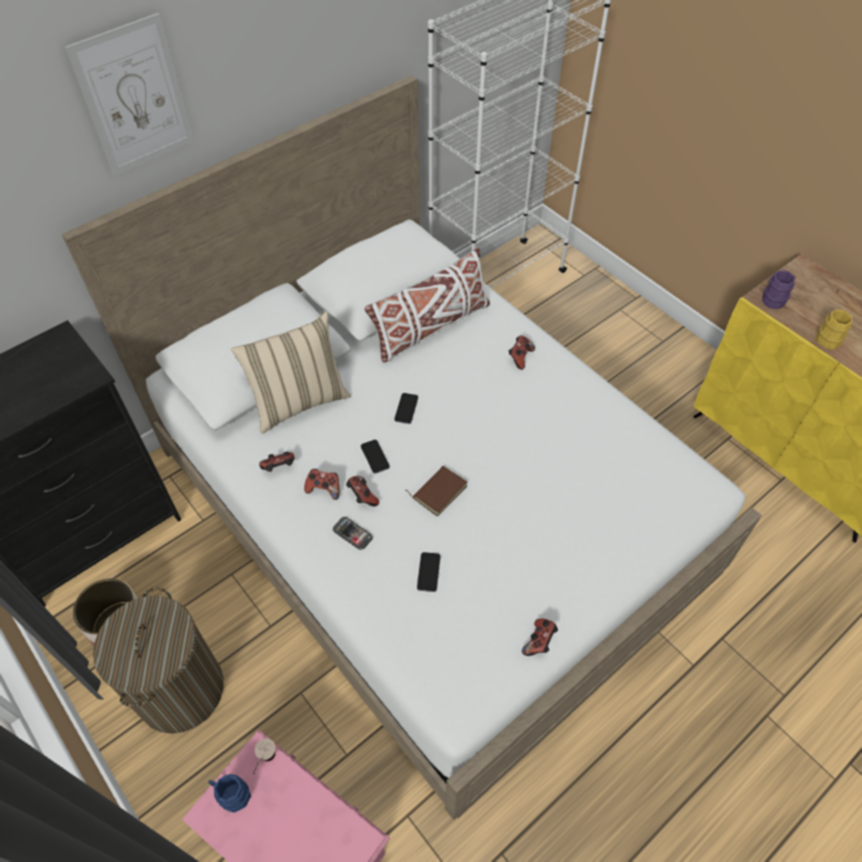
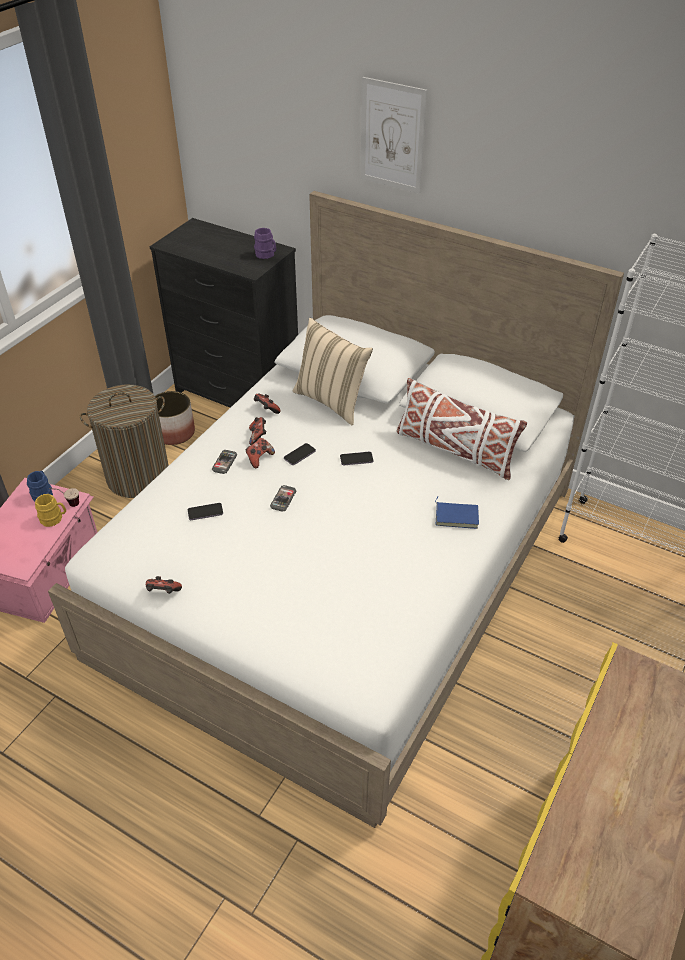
camera: 70 degrees right, 10 degrees down
(438, 491) = (283, 499): brown book -> phone
(520, 357) = (457, 516): game controller -> blue book
(776, 299) = (636, 677): purple mug -> purple mug (266, 255)
(828, 337) = (606, 738): yellow mug -> yellow mug (54, 519)

